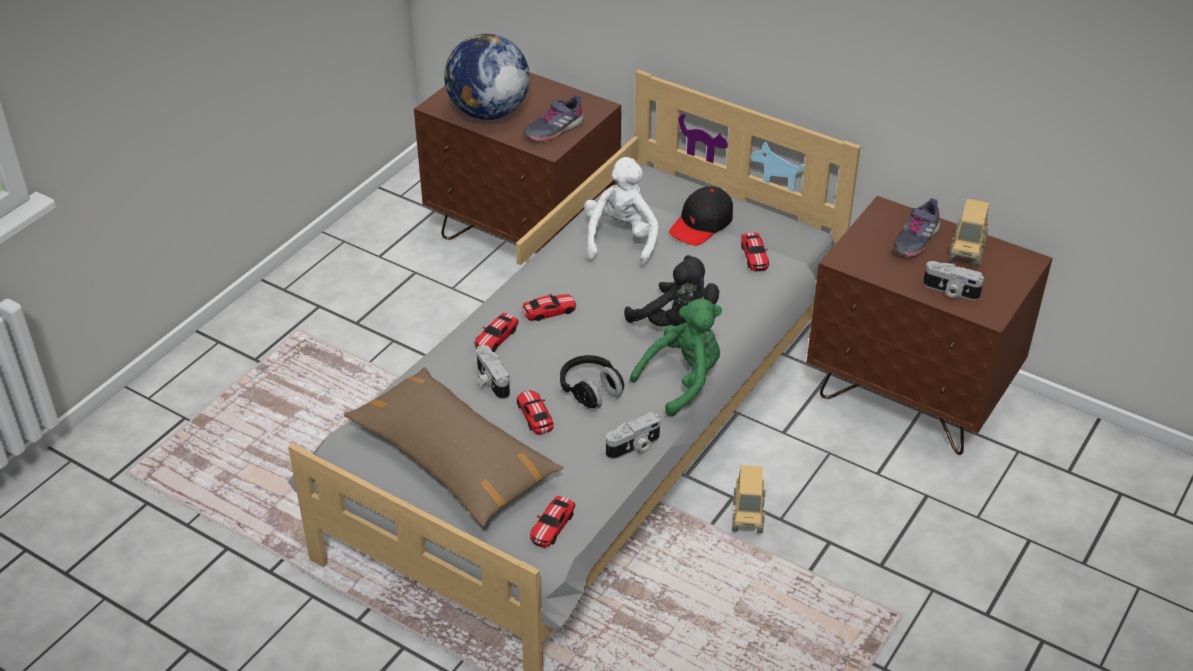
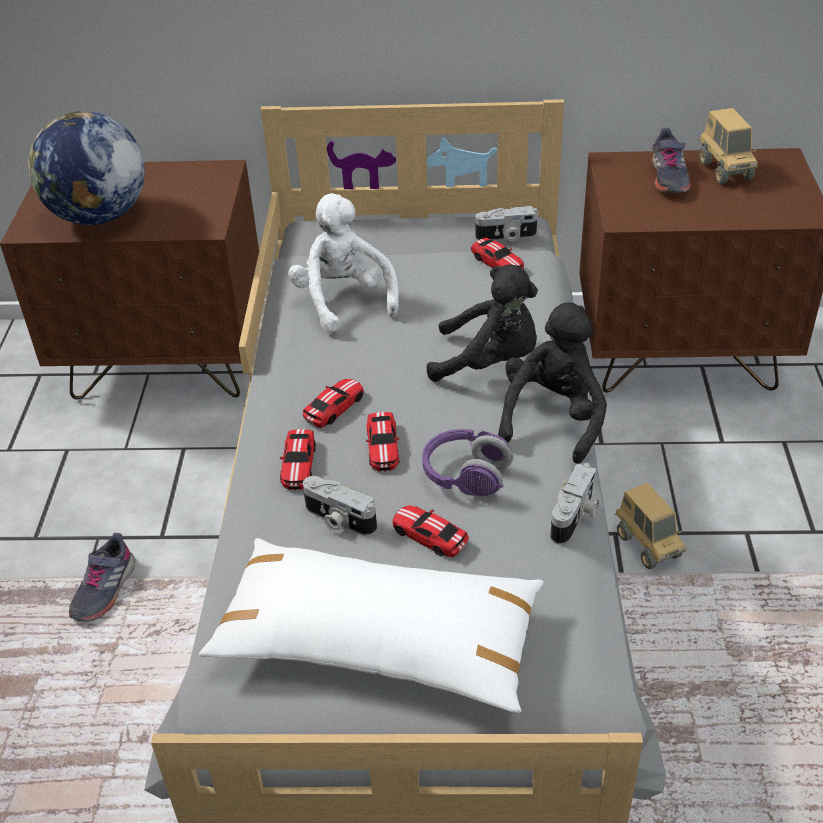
camera: 30 degrees left, 0 degrees up
(453, 459) = (378, 640): brown pillow -> white pillow
(553, 129) = (193, 207): grey shoe -> grey shoe (103, 589)
(553, 526) = (577, 663): toy car -> toy car (383, 446)
(591, 391) = (466, 476): black headphones -> purple headphones
(683, 381) = (553, 418): green plush toy -> black plush toy
(701, 224) = (414, 253): black cap -> none
(950, 291) = (752, 210): camera -> camera (506, 237)

